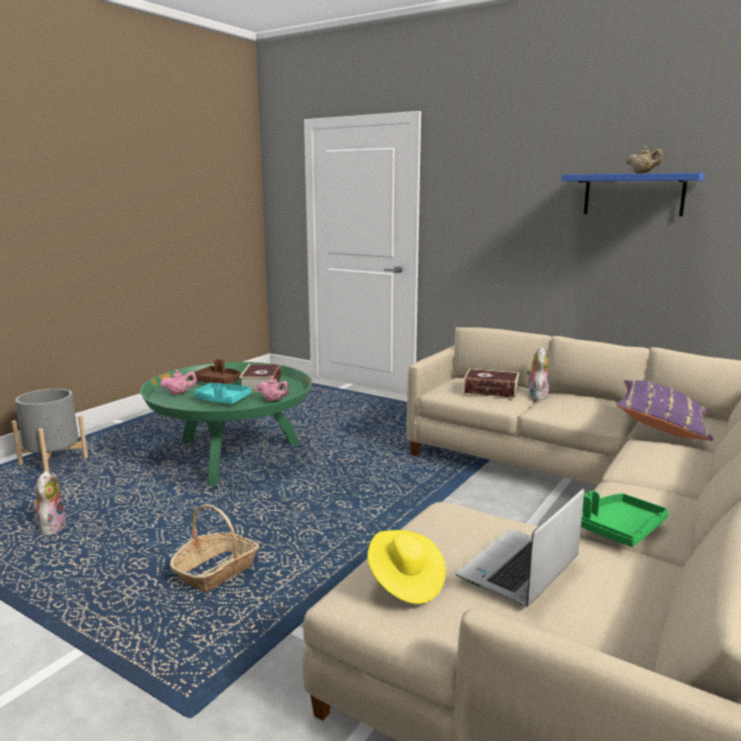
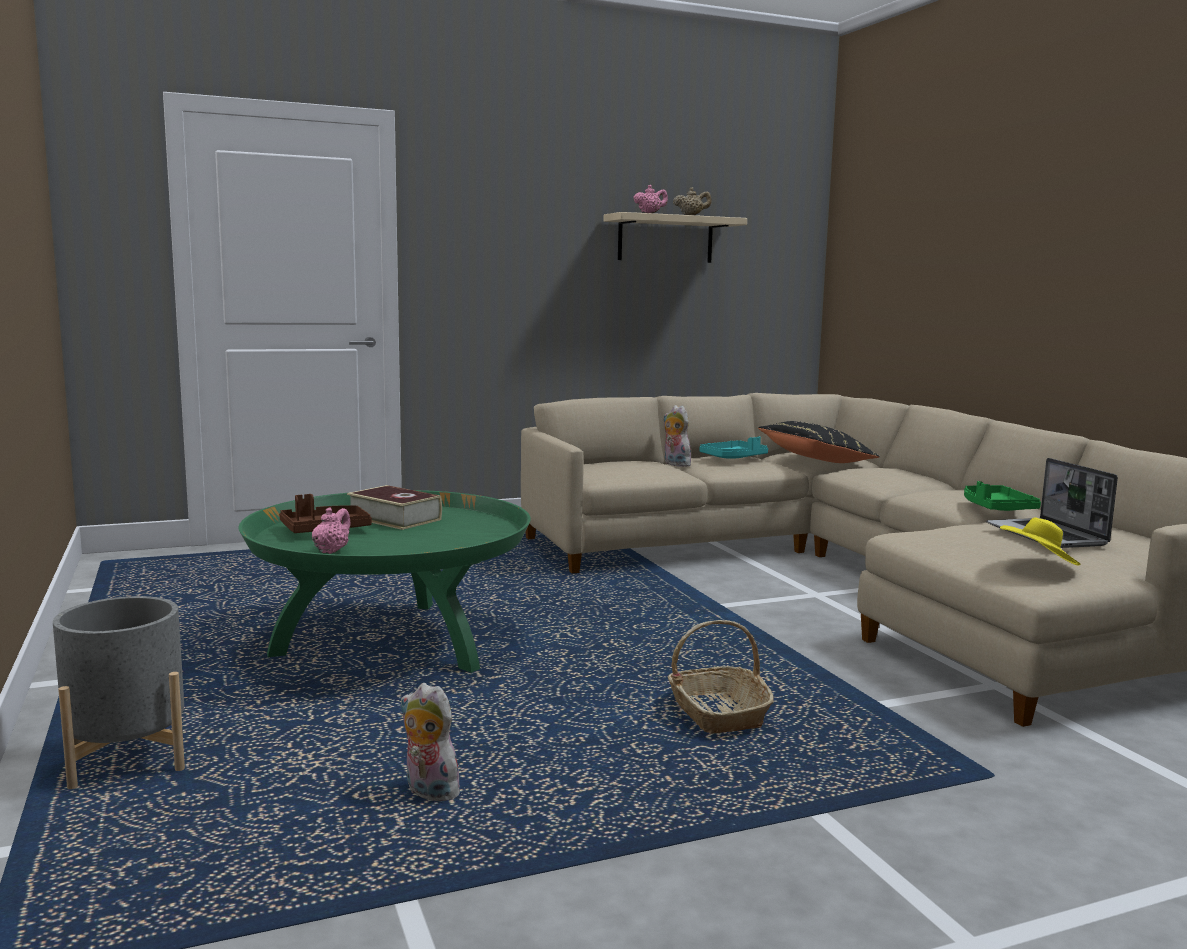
camera: 55 degrees left, 5 degrees down
(222, 400) = (420, 540): turquoise tray -> turquoise tray (733, 458)
(274, 400) = (479, 525): pink teapot -> pink teapot (649, 213)
(491, 390) = (641, 466): book -> none
(633, 194) = (665, 239): blue shelf -> beige shelf
(661, 426) = (816, 461): purple pillow -> black pillow

